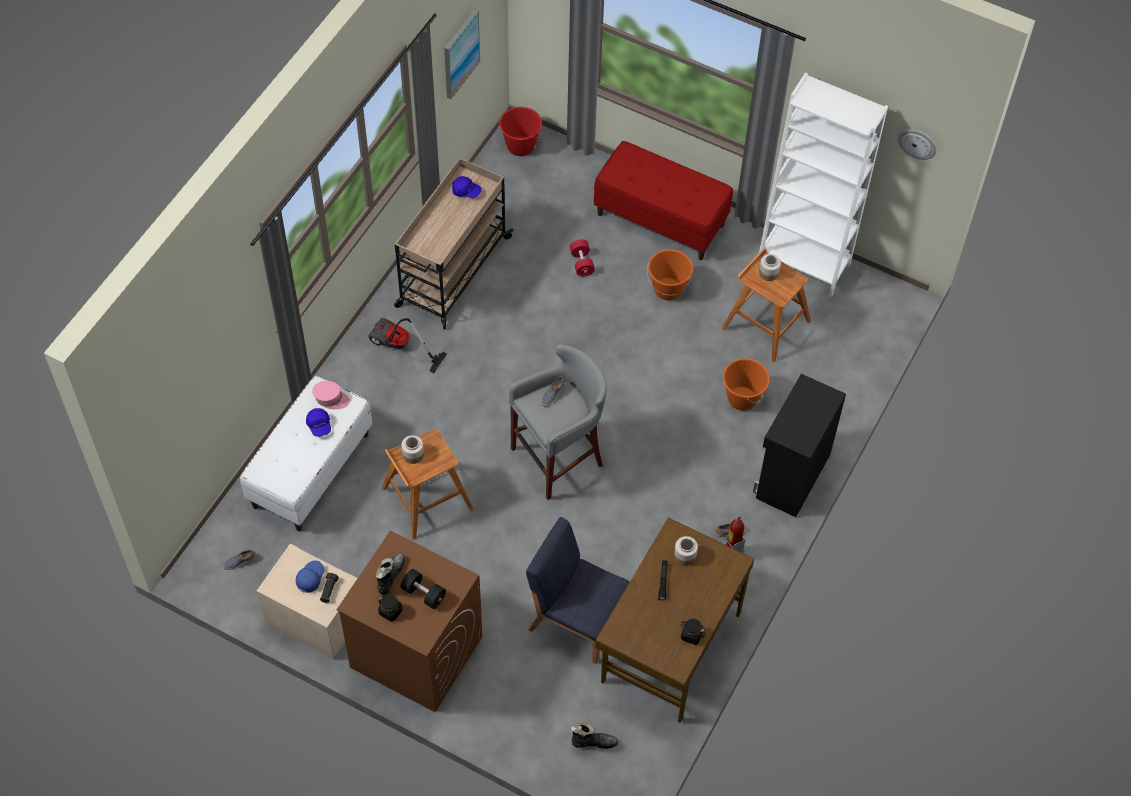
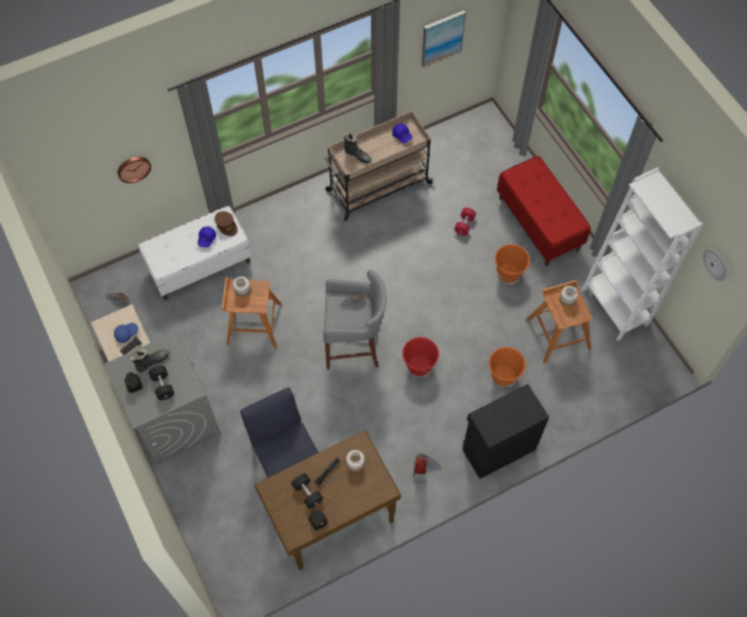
camera: 35 degrees right, 5 degrees up
(217, 372) = (133, 168): none -> wall clock
(331, 398) = (226, 226): pink cap -> brown cap
(399, 347) = (309, 217): vacuum cleaner -> none
(415, 652) = (174, 418): brown washing machine -> grey washing machine
(520, 146) = (481, 127): red bucket -> red bucket (419, 366)
(593, 742) = (235, 547): black boot -> black boot (357, 155)
(659, 615) = (307, 493): none -> black dumbbell

